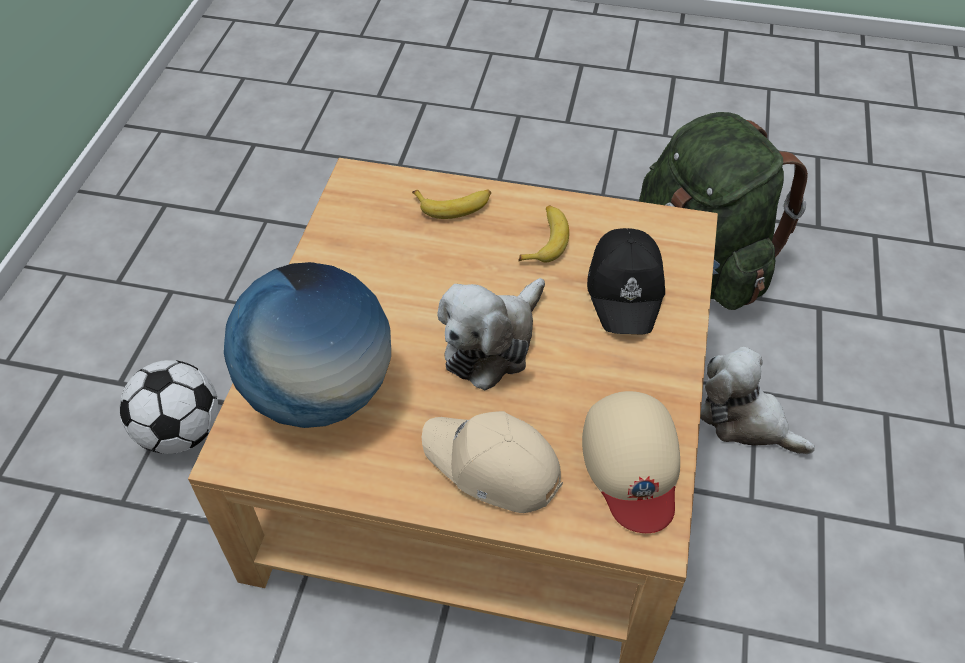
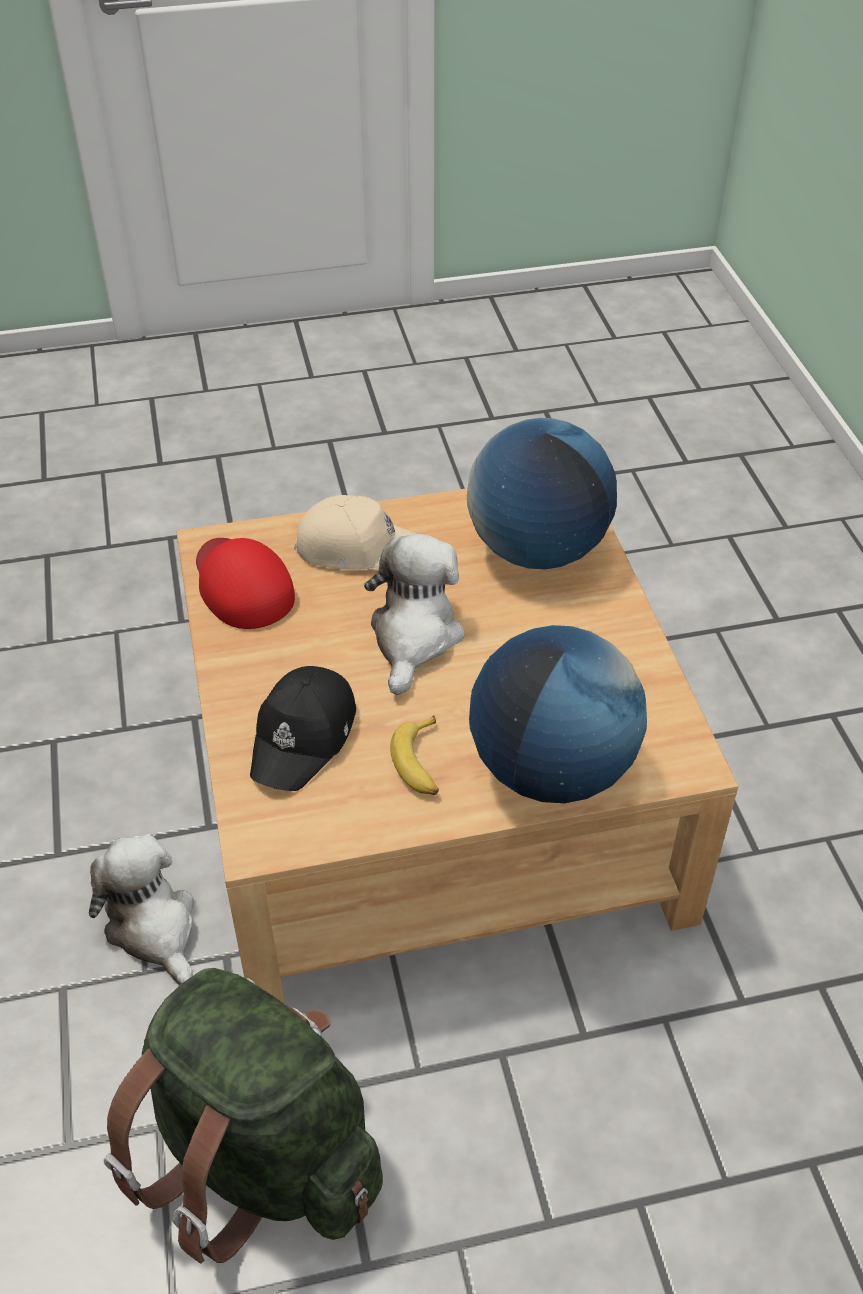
camera: 155 degrees right, 5 degrees down
(181, 432) = (727, 696): football -> none
(454, 205) = (551, 769): banana -> globe
(626, 289) = (304, 736): black cap -> black cap turned 135 degrees counterclockwise
(632, 463) = (242, 585): beige cap -> red cap
(745, 420) = (153, 927): plush toy -> plush toy turned 135 degrees counterclockwise

